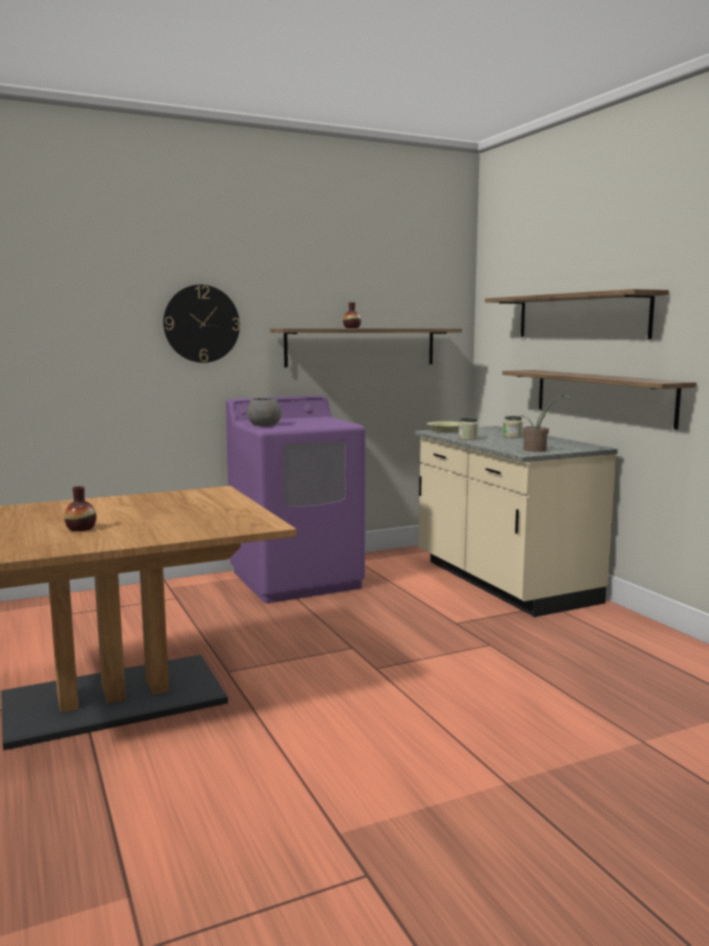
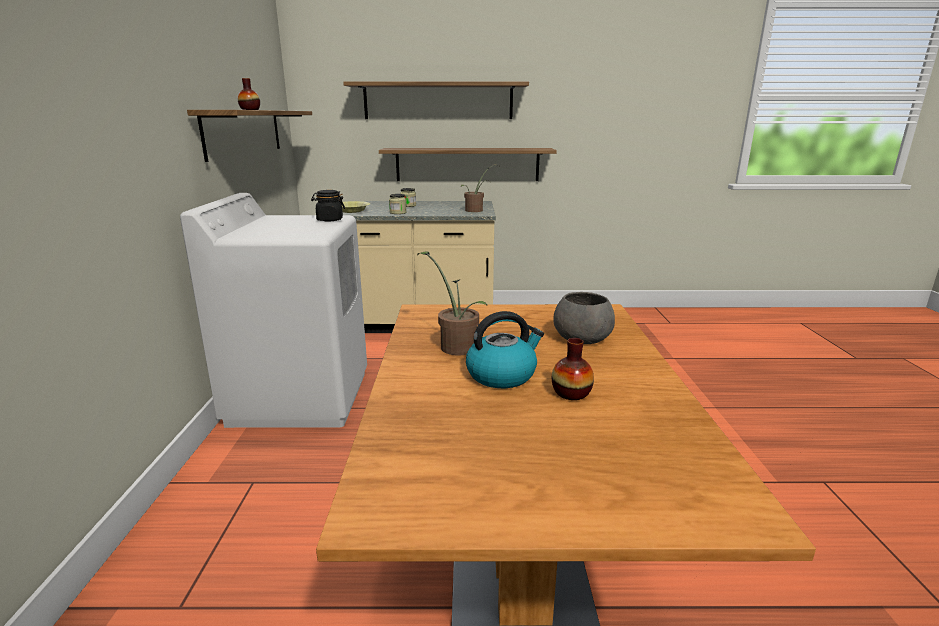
camera: 65 degrees left, 10 degrees up
(105, 515) = (502, 374): none -> kettle
(151, 502) = (455, 345): none -> potted plant
(201, 324) = (129, 101): wall clock -> none
(264, 425) = (285, 234): grey bowl -> grey bowl (583, 338)
(297, 579) = (300, 396): purple washing machine -> white washing machine
(330, 424) = (329, 220): none -> black jar

